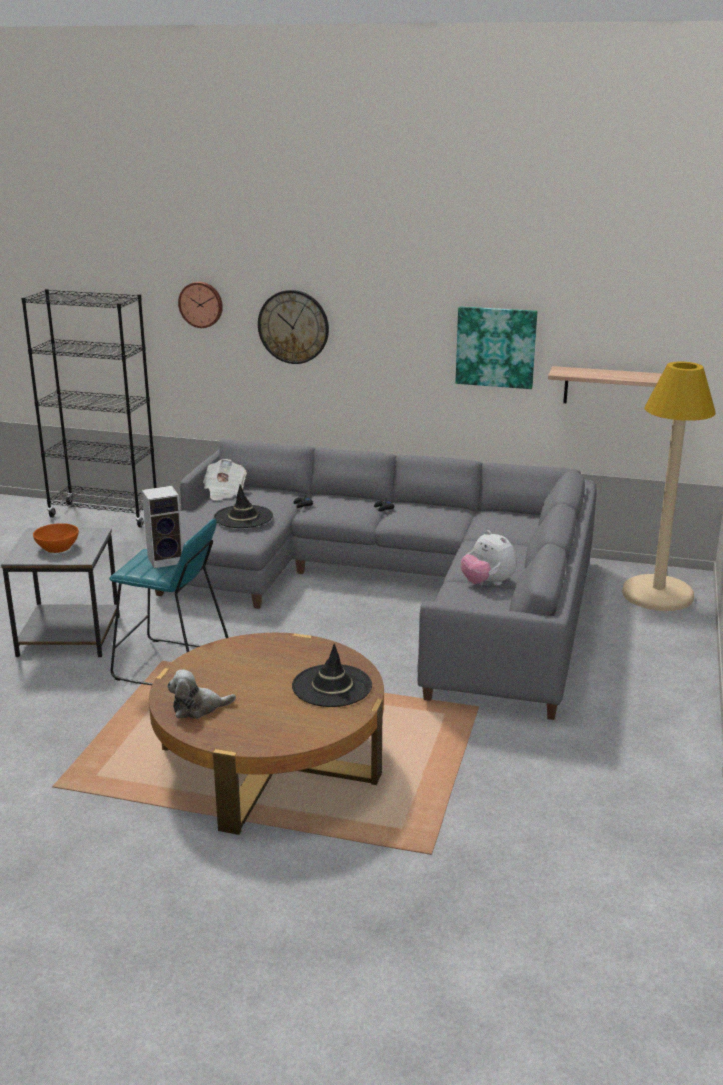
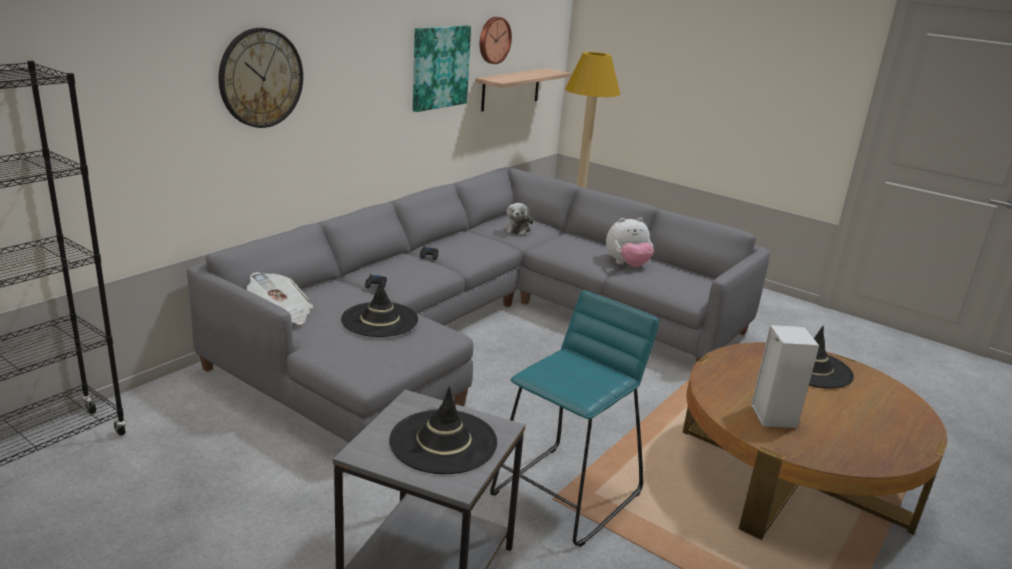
camera: 70 degrees left, 0 degrees up
(57, 548) = (443, 442): orange bowl -> black hat
(166, 559) = (568, 366): speaker -> speaker (772, 415)
(198, 708) = (854, 445): plush toy -> plush toy (517, 229)
(201, 304) = (134, 64): wall clock -> wall clock (493, 40)

